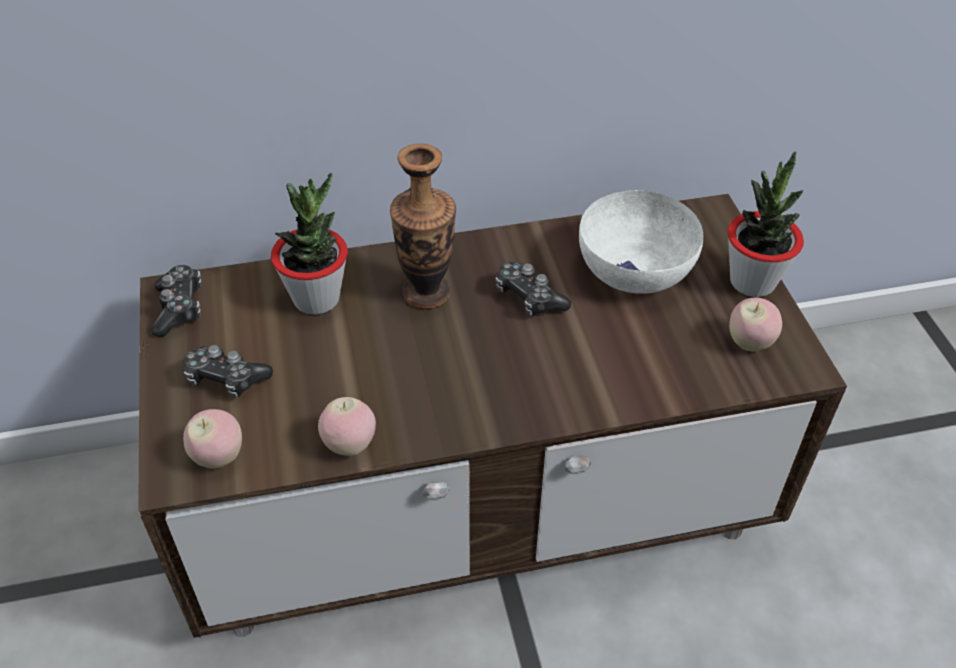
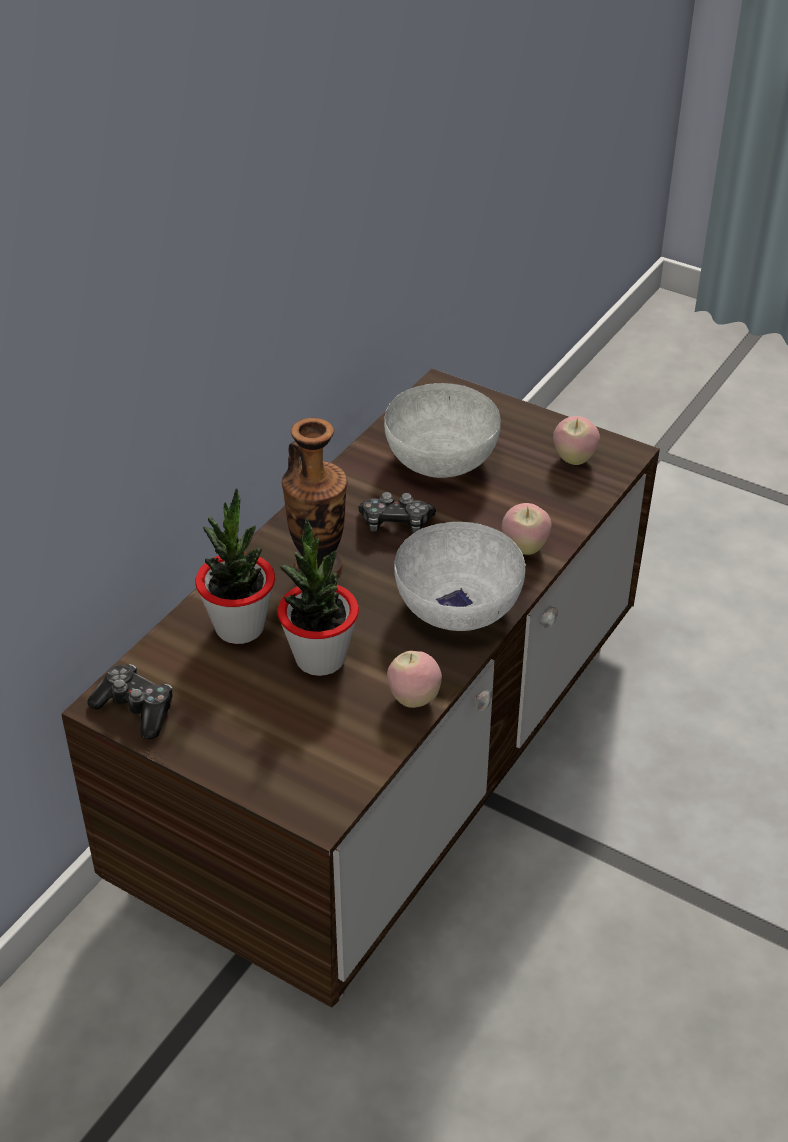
camera: 45 degrees left, 5 degrees down
(218, 457) = (333, 775): apple -> apple (524, 548)
(226, 379) = (256, 726): game controller -> none
(481, 397) = (457, 607): none -> white bowl
(752, 281) = (525, 418): potted plant -> potted plant (320, 658)

